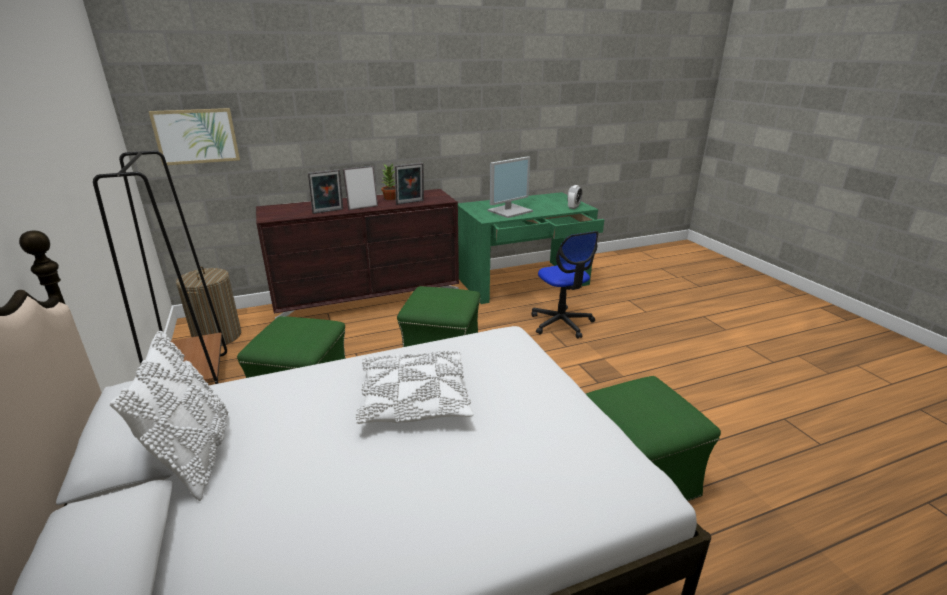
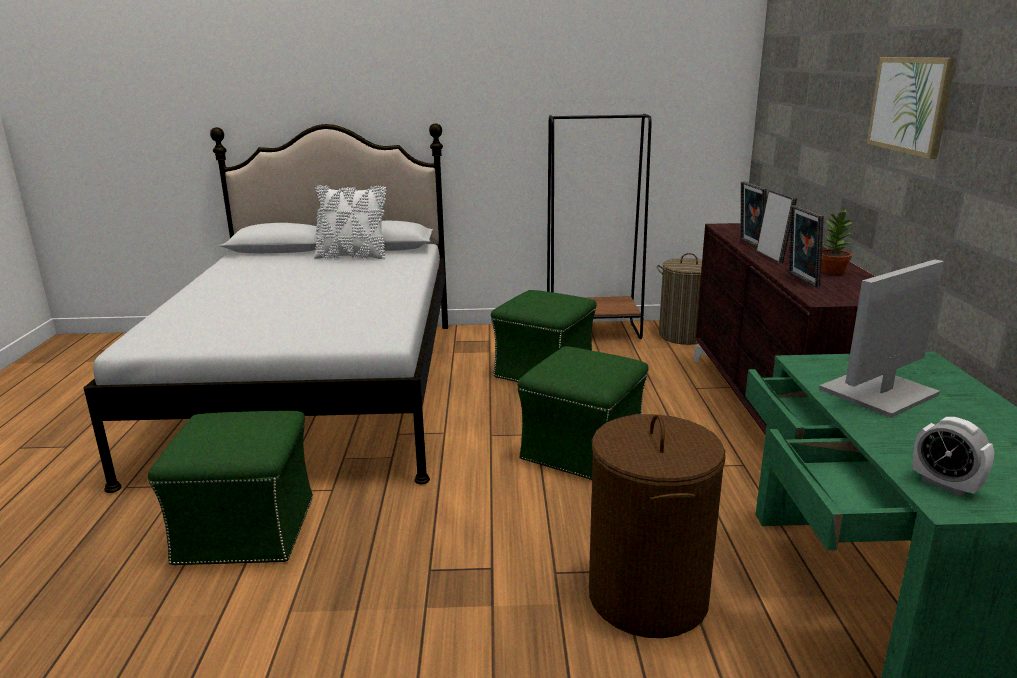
camera: 110 degrees right, 5 degrees down
(196, 136) = (778, 121): picture -> picture (910, 105)
(414, 399) = (332, 297): white pillow -> none
(510, 211) = (878, 393): monitor -> monitor turned 75 degrees clockwise
(561, 323) = (647, 596): office chair -> brown laundry basket

